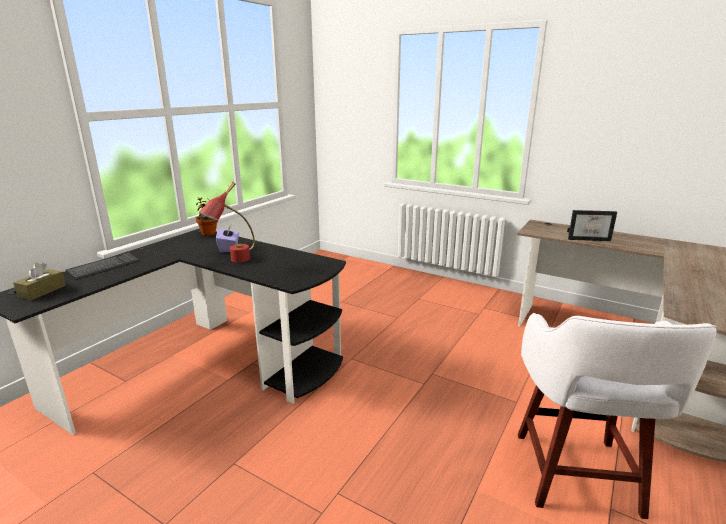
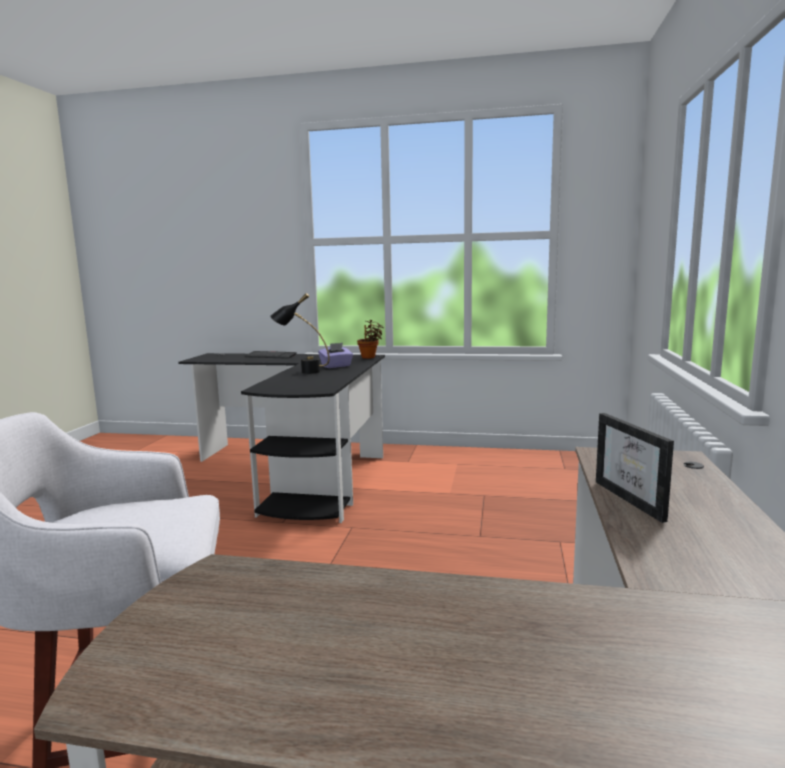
camera: 70 degrees right, 10 degrees down
(42, 291) = (222, 357): brown tissue box -> none
(233, 262) = (302, 371): red table lamp -> black table lamp

